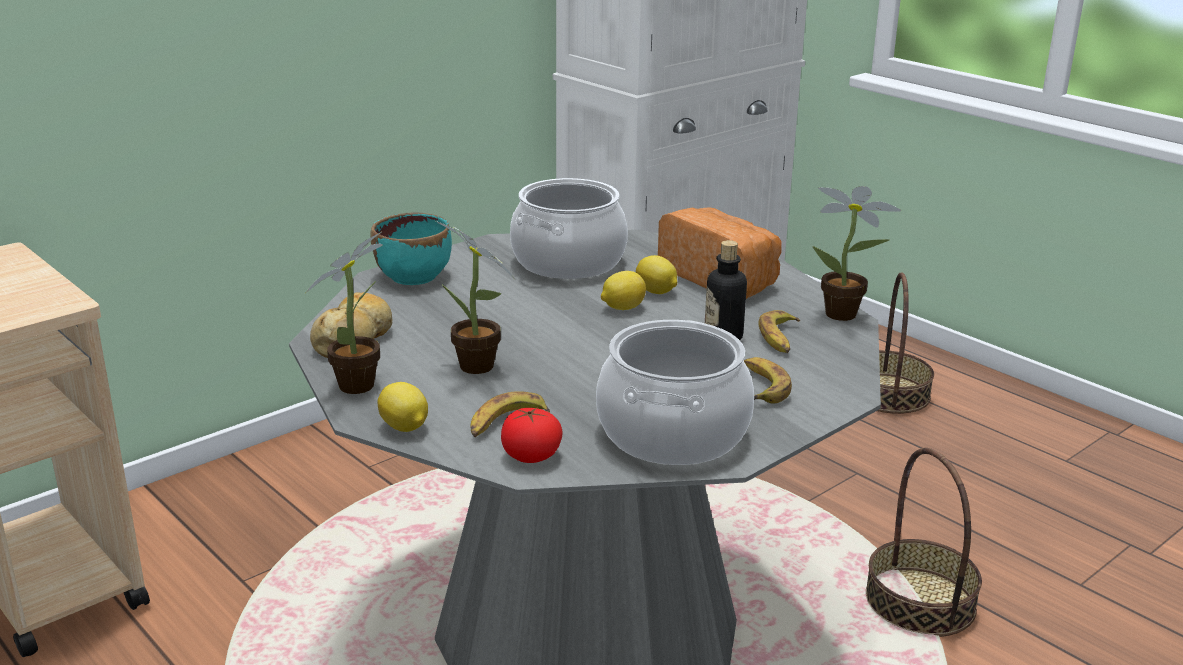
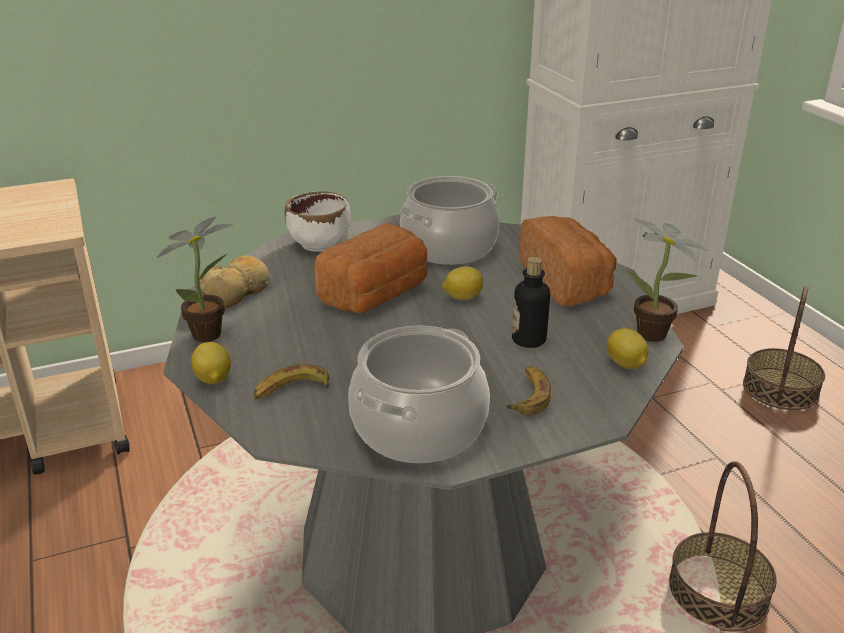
camera: 20 degrees right, 5 degrees up
(414, 276) = (320, 243): turquoise bowl -> white bowl
(478, 369) = (307, 335): potted plant -> none
(525, 318) = (377, 295): none -> bread
(531, 456) = (288, 426): tomato -> none
(656, 292) = (501, 287): lemon -> lemon (625, 365)
(780, 339) = (578, 350): banana -> none

